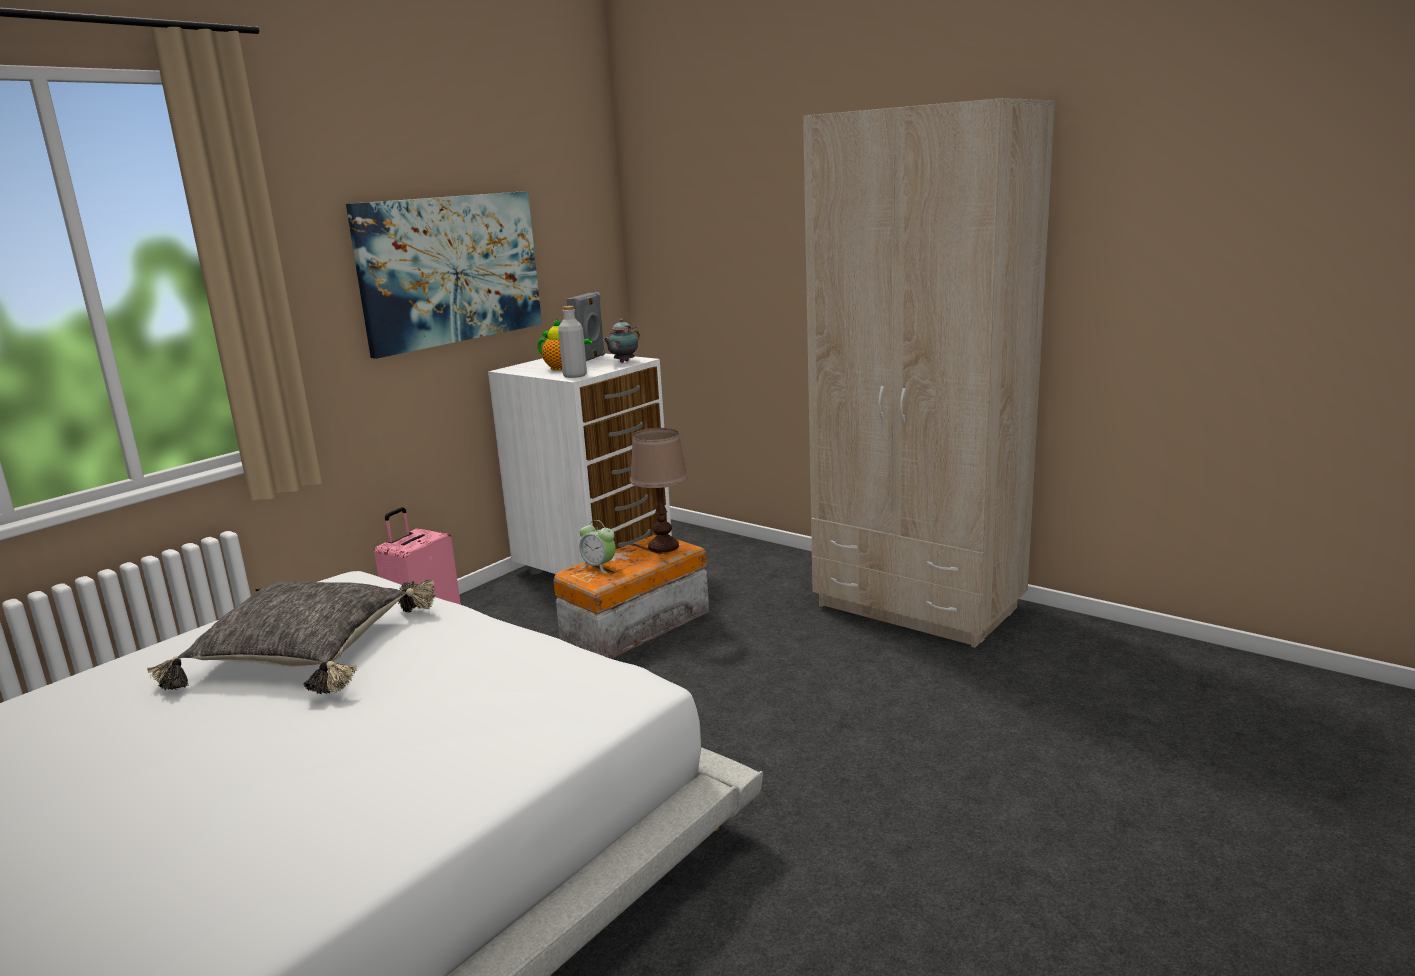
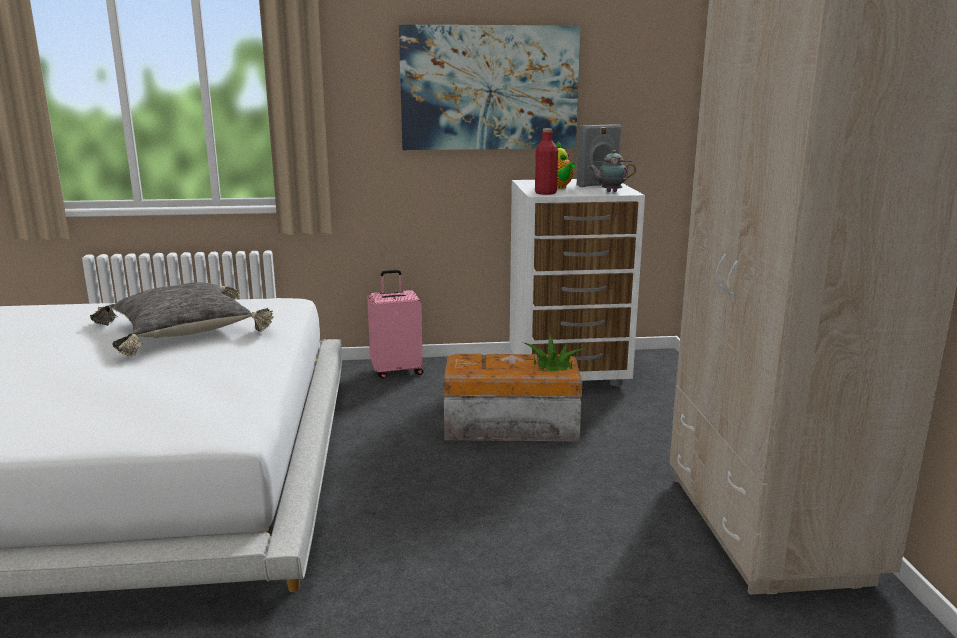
camera: 45 degrees right, 0 degrees up
(574, 375) = (545, 193): grey bottle -> red bottle
(599, 567) = (483, 361): alarm clock -> none
(663, 547) = (553, 365): brown table lamp -> potted plant

